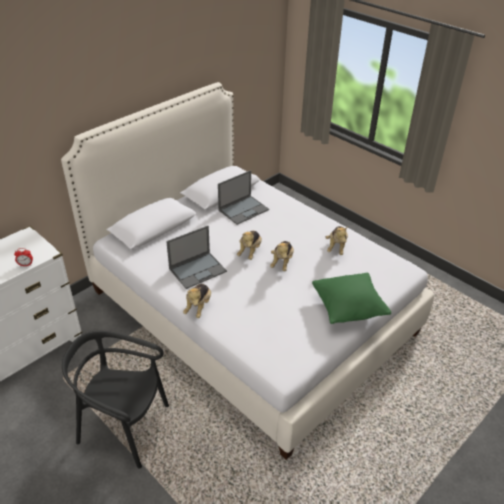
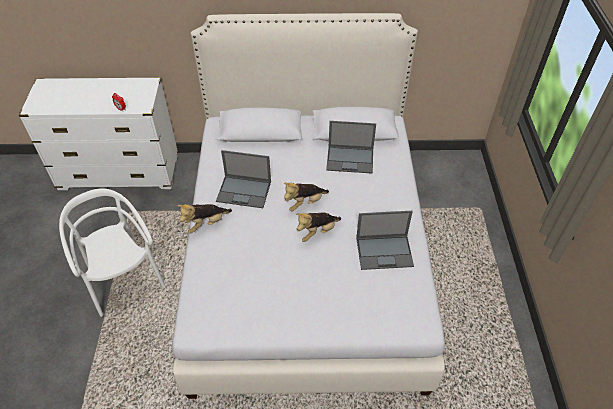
camera: 45 degrees right, 10 degrees up
(124, 427) = (123, 279): black chair -> white chair
(336, 247) = (385, 252): plush toy -> laptop
(348, 309) = (314, 317): green pillow -> none

